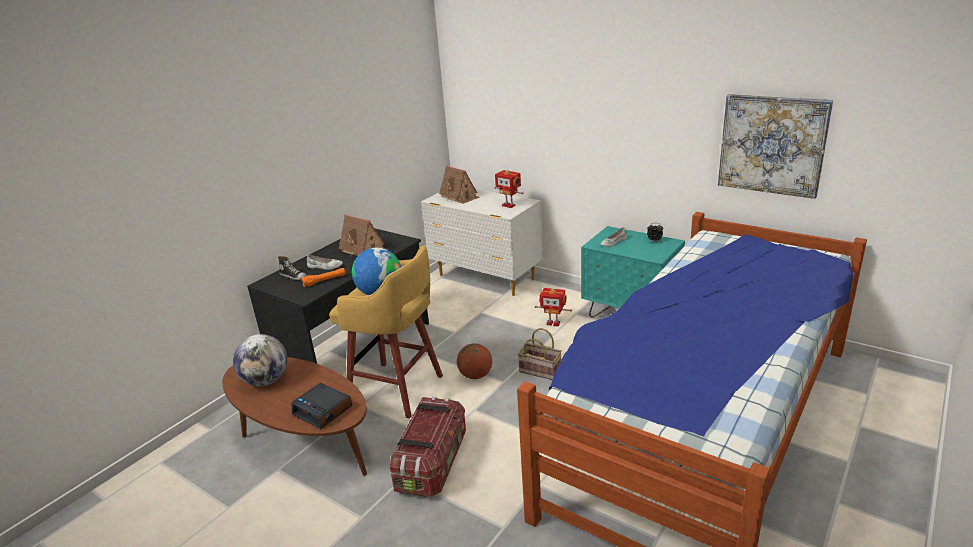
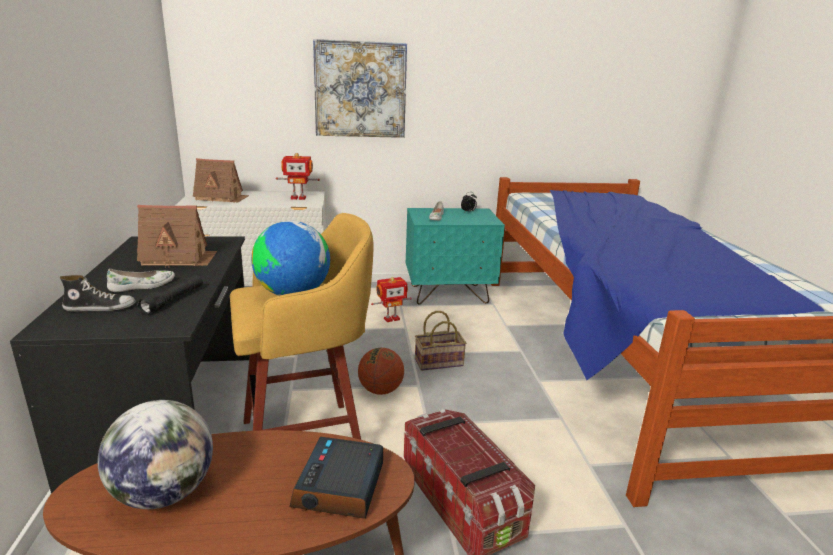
camera: 45 degrees left, 5 degrees down
(323, 410) = (340, 486): alarm clock -> alarm clock turned 105 degrees clockwise
(324, 281) = (173, 300): orange flashlight -> black flashlight
(772, 145) = (564, 105): picture -> picture (360, 90)

